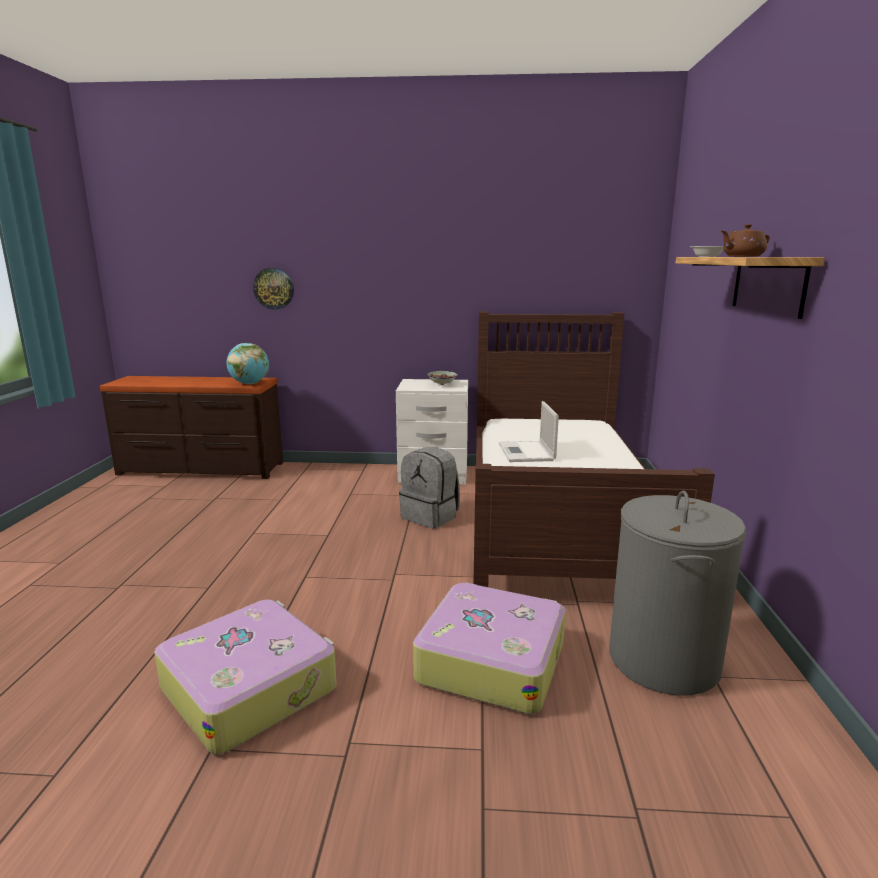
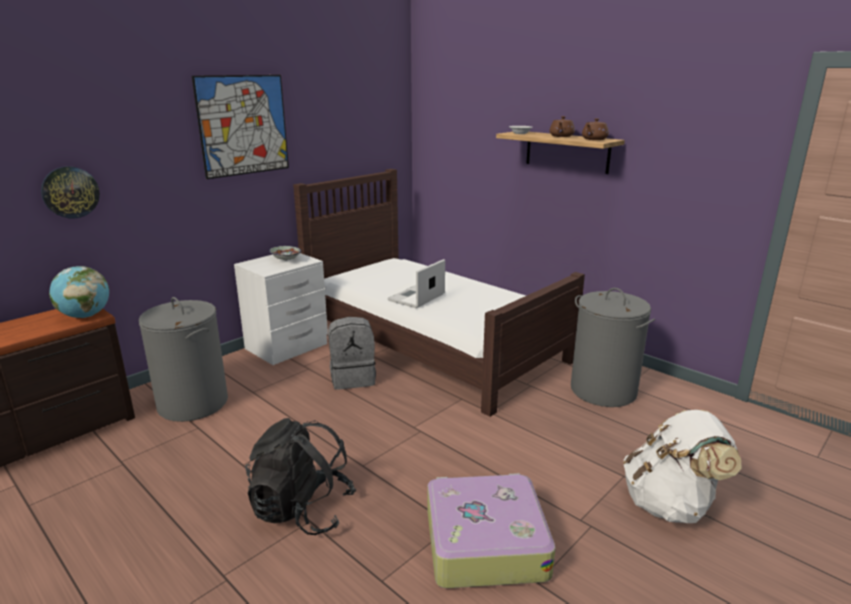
camera: 50 degrees left, 5 degrees up
(219, 579) = (302, 510): none -> black backpack
(307, 484) = (193, 403): none -> grey laundry basket
(430, 246) = (243, 125): none -> picture
(467, 820) = (670, 504): none -> white backpack
(491, 660) = (552, 437): suitcase -> none
(526, 453) = (416, 298): laptop -> laptop turned 90 degrees clockwise
(766, 256) = (594, 139): none -> brown teapot

